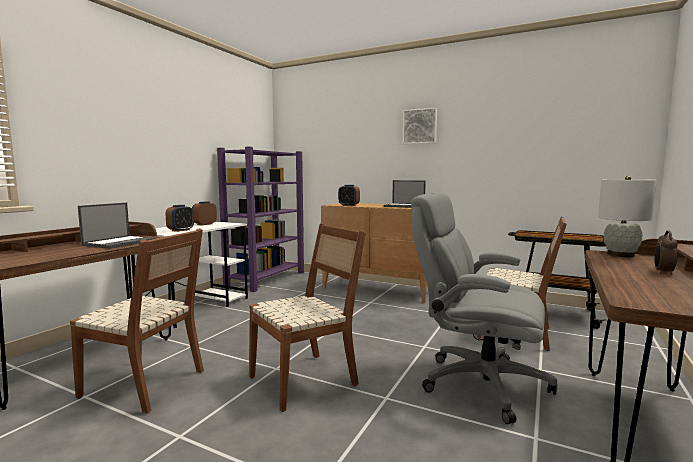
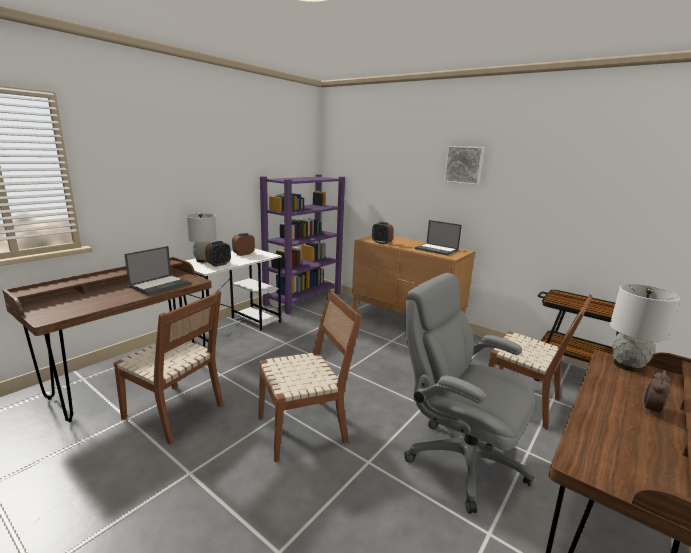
camera: 10 degrees right, 10 degrees up
(161, 229) = (203, 260): none -> white table lamp

